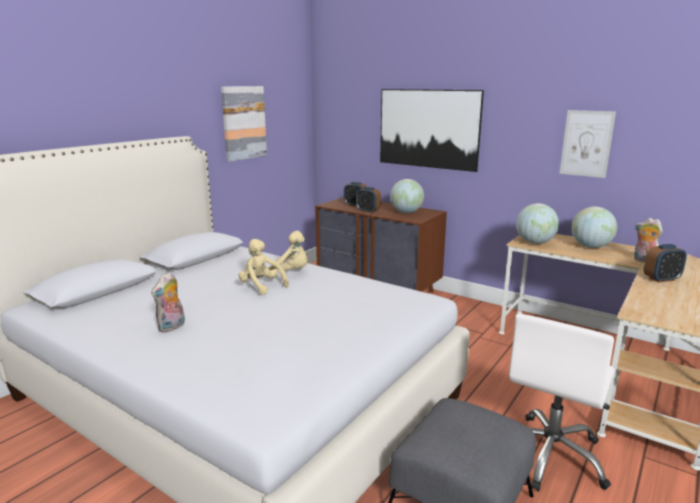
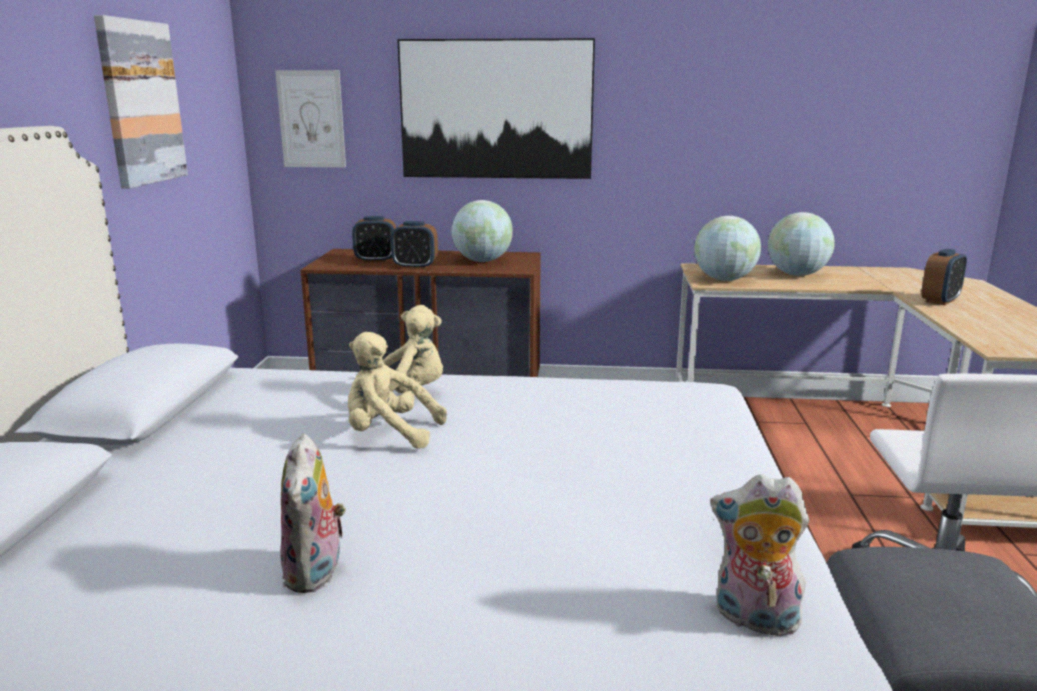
camera: 30 degrees left, 0 degrees up
(586, 143) = (763, 119): picture -> picture (311, 119)
(643, 261) = (883, 283): plush toy -> plush toy (753, 620)

